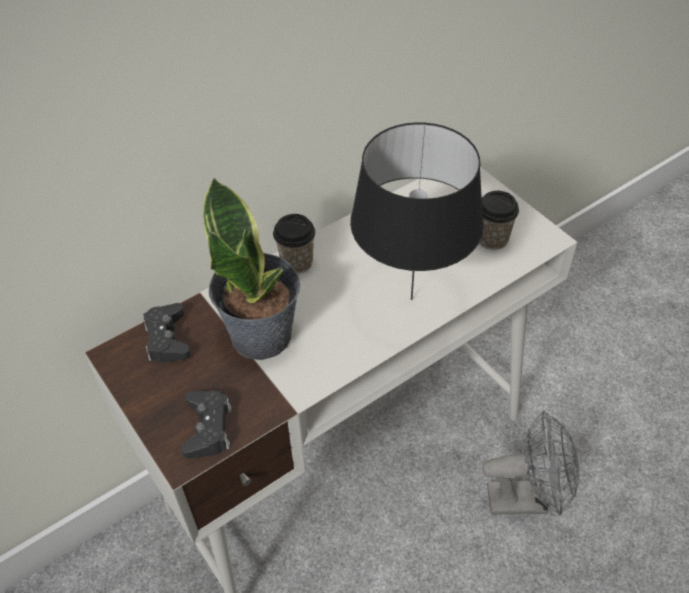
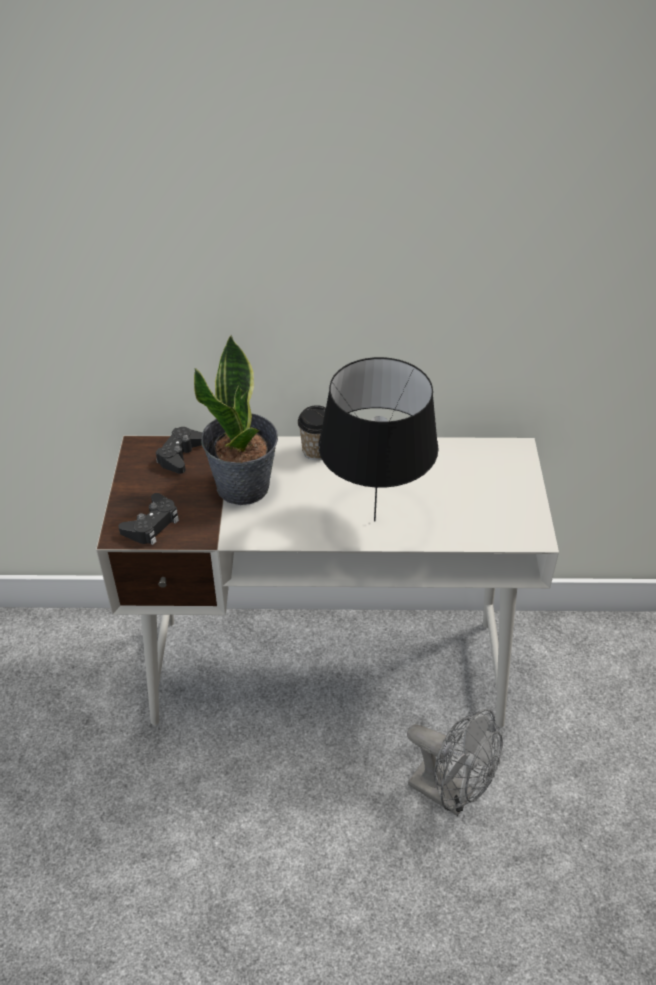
camera: 35 degrees right, 5 degrees down
(492, 239) = (486, 512): cup -> none

